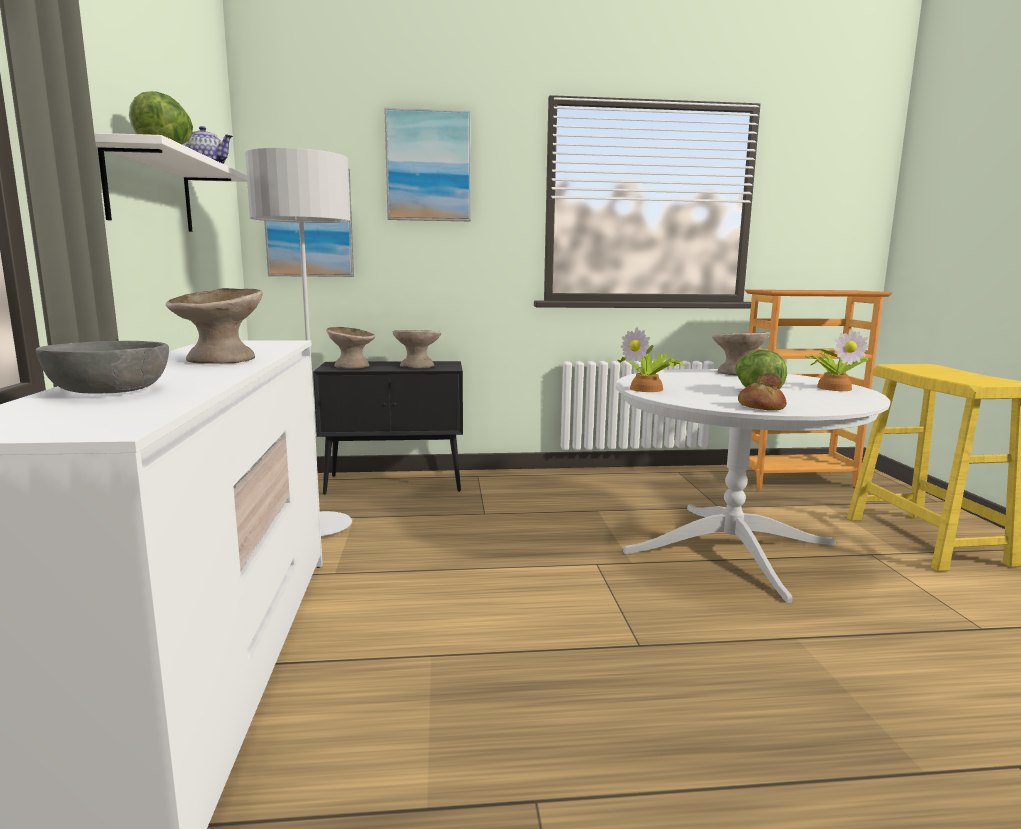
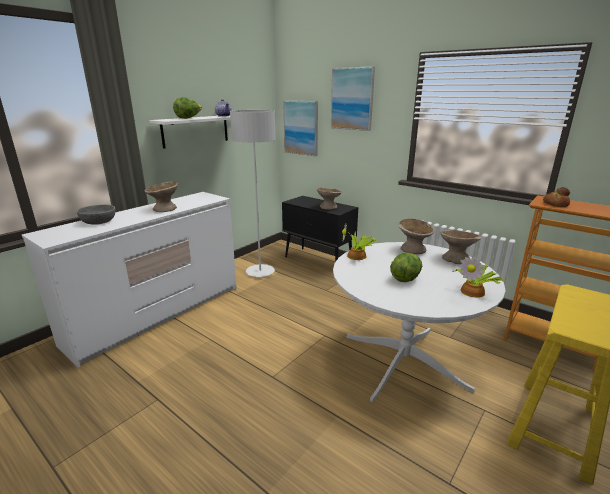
camera: 45 degrees right, 10 degrees up
(351, 366) = (303, 201): beige bowl -> beige bowl (413, 249)
(760, 407) = (367, 289): bread -> bread (555, 204)

